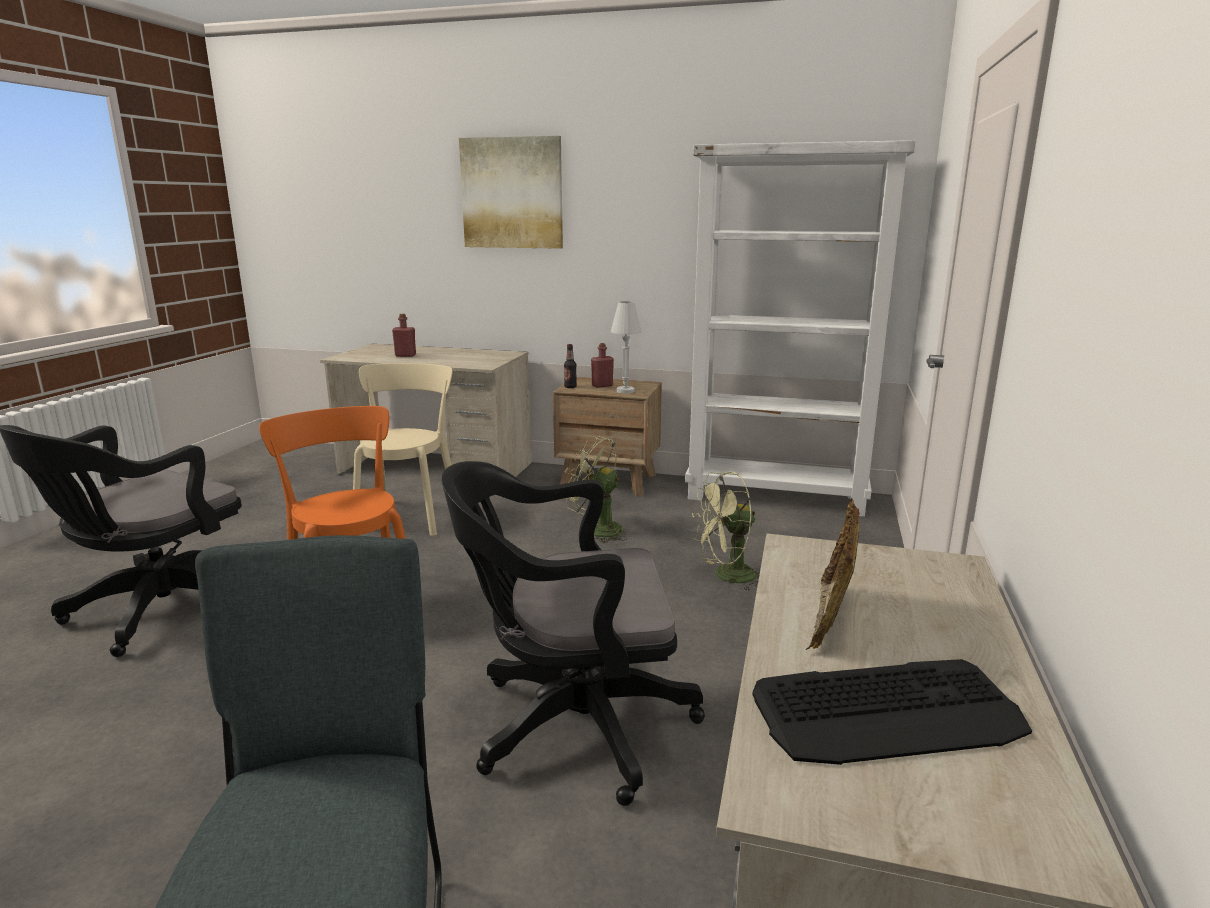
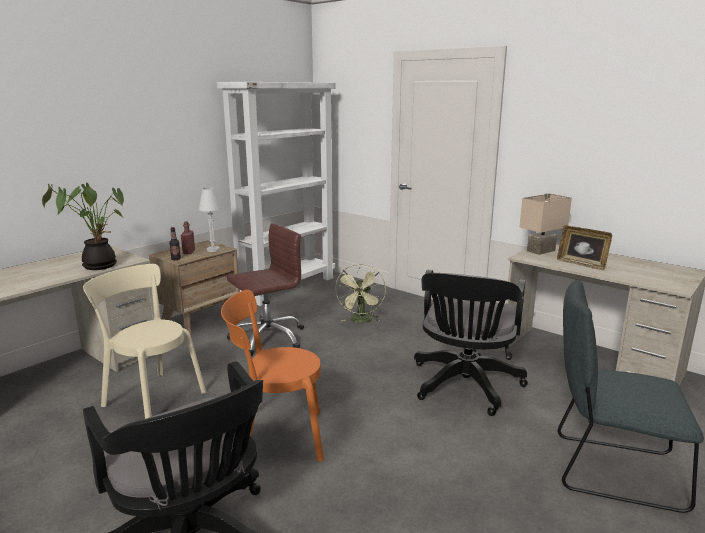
camera: 65 degrees left, 0 degrees up
(405, 355) = (30, 277): red bottle -> none
(457, 361) = (99, 265): none -> potted plant
(512, 193) = (78, 115): picture -> none
(596, 529) = (268, 338): green fan -> brown office chair
(879, 563) = (541, 251): none -> beige table lamp
(888, 713) = (637, 270): keyboard -> none

